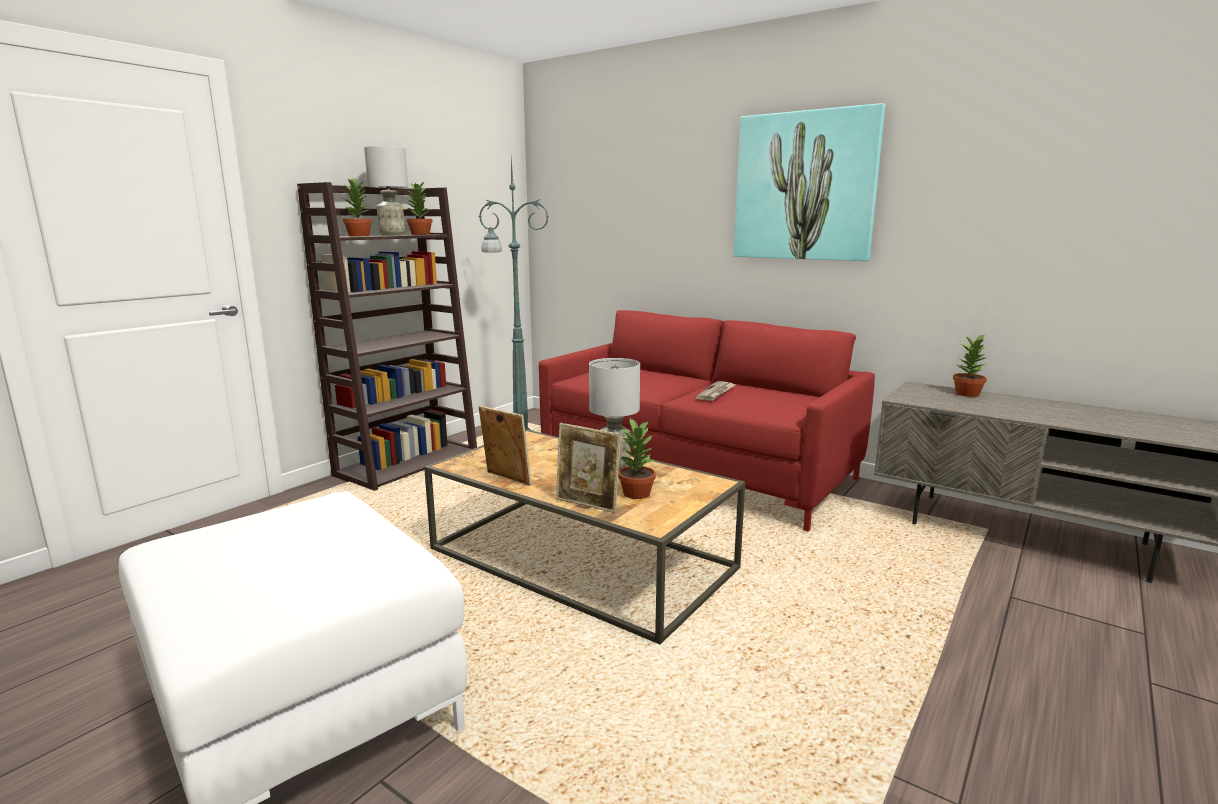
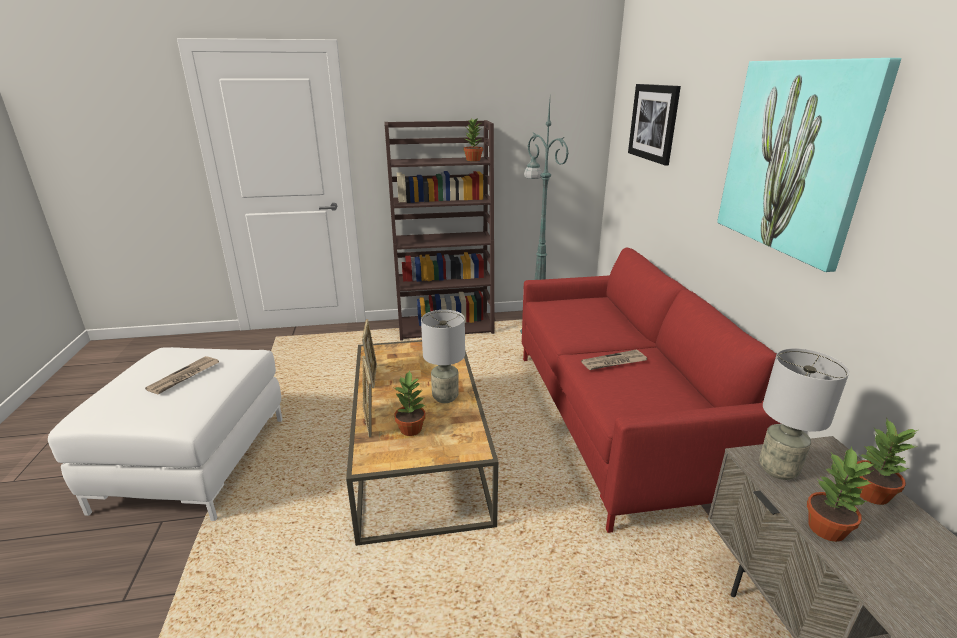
camera: 45 degrees right, 10 degrees up
(301, 538) = (184, 377): none -> newspaper
(359, 236) = (416, 162): potted plant -> potted plant (827, 528)
(391, 235) = (444, 161): grey table lamp -> grey table lamp (777, 469)
(607, 187) = (654, 122): none -> picture

